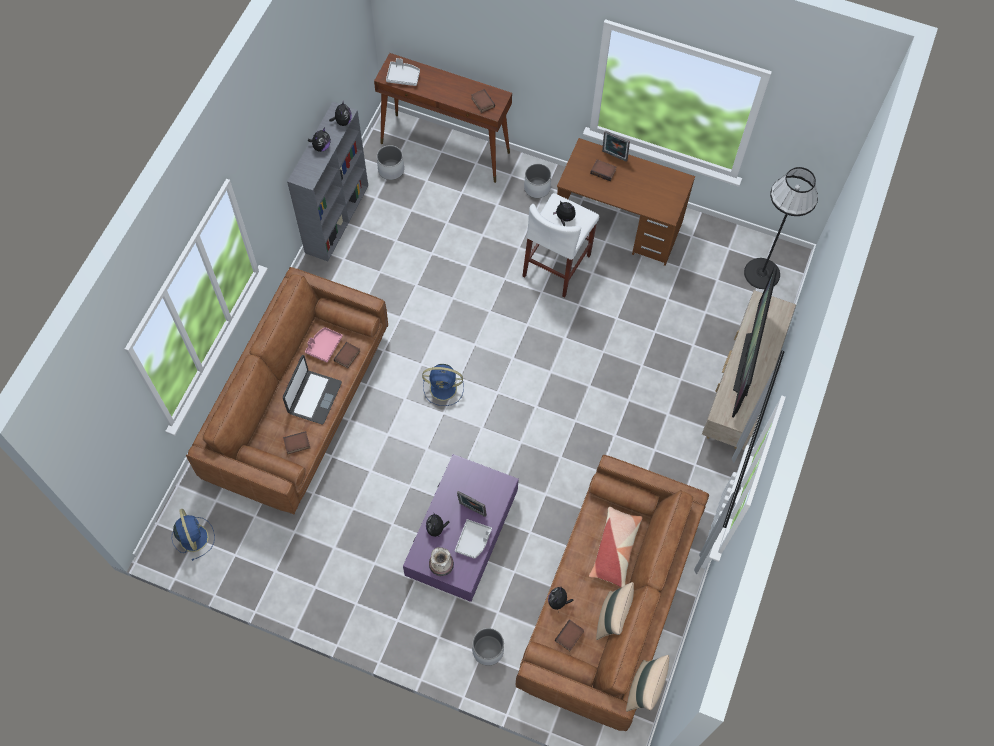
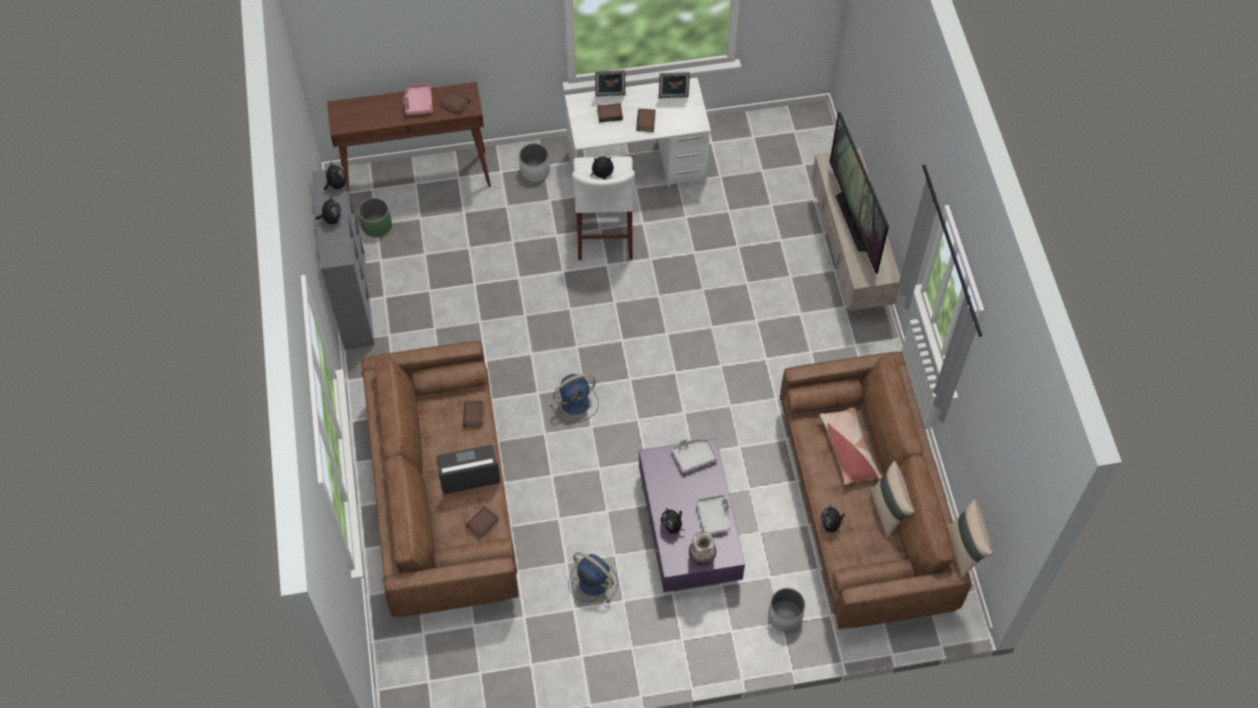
camera: 30 degrees left, 5 degrees down
(193, 536) = (425, 680): blue fan -> blue fan (592, 581)
(314, 397) = (468, 471): laptop -> laptop turned 90 degrees counterclockwise
(324, 346) = (443, 418): pink tray -> pink tray (418, 103)
(391, 170) = (377, 226): white planter -> green planter
(403, 77) = (358, 117): grey tray -> grey tray (694, 456)
(472, 510) = (693, 491): picture frame -> picture frame (673, 98)
(569, 637) = (862, 549): book -> book (646, 122)
(618, 225) = (636, 167): brown desk -> white desk
(762, 273) = (798, 144): black floor lamp -> none

